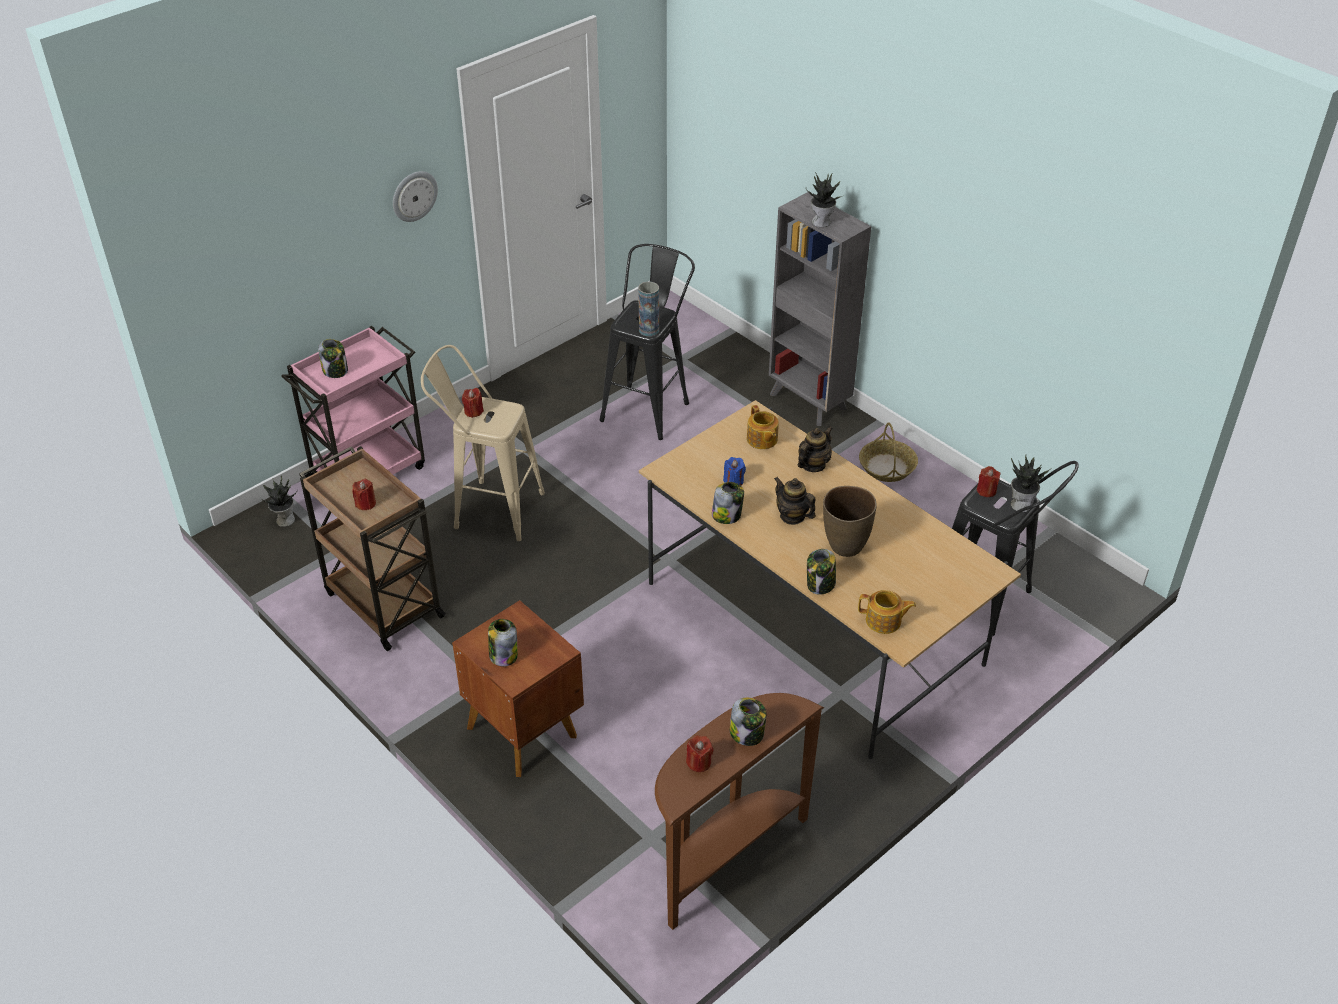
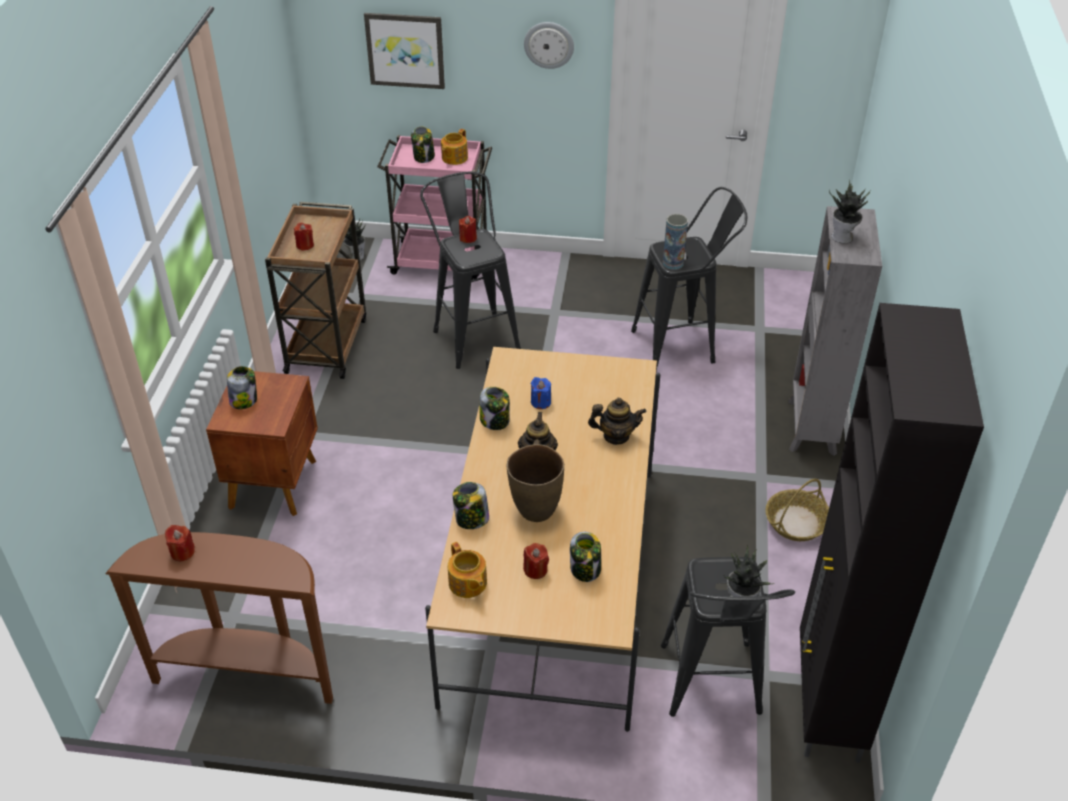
camera: 50 degrees right, 0 degrees up
(280, 270) = (405, 50): none -> picture
(489, 508) = (473, 335): beige stool -> black stool
(747, 734) = (238, 563): jar -> jar (585, 569)
(762, 440) = (611, 390): teapot -> teapot (454, 158)
(986, 490) = (729, 567): red candle -> red candle (535, 570)
(1052, 556) = (827, 705): none -> black cabinet

